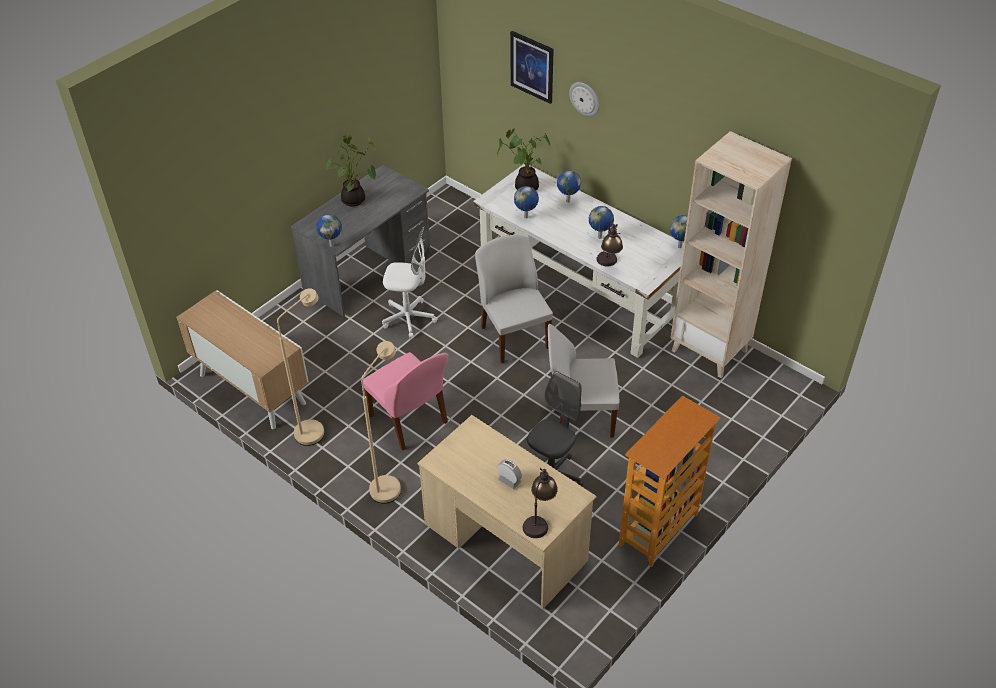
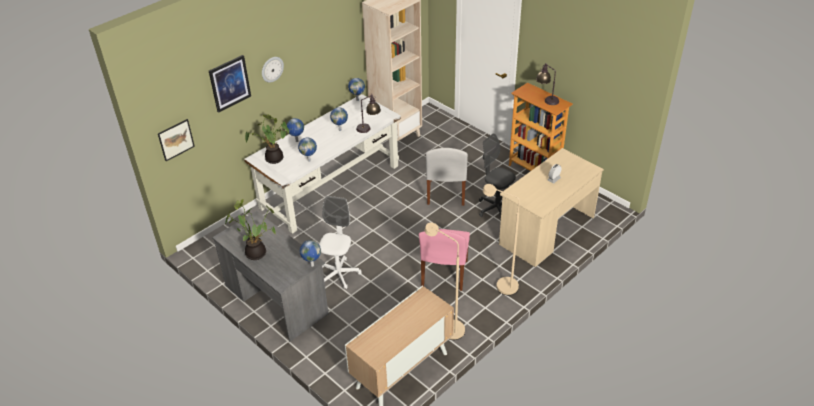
camera: 85 degrees left, 5 degrees down
(409, 421) = (444, 274): pink chair -> pink chair turned 135 degrees clockwise
(465, 70) = (176, 139): none -> picture
(514, 336) = (368, 219): white chair -> none
(539, 519) = (582, 169): table lamp -> table lamp (546, 99)

